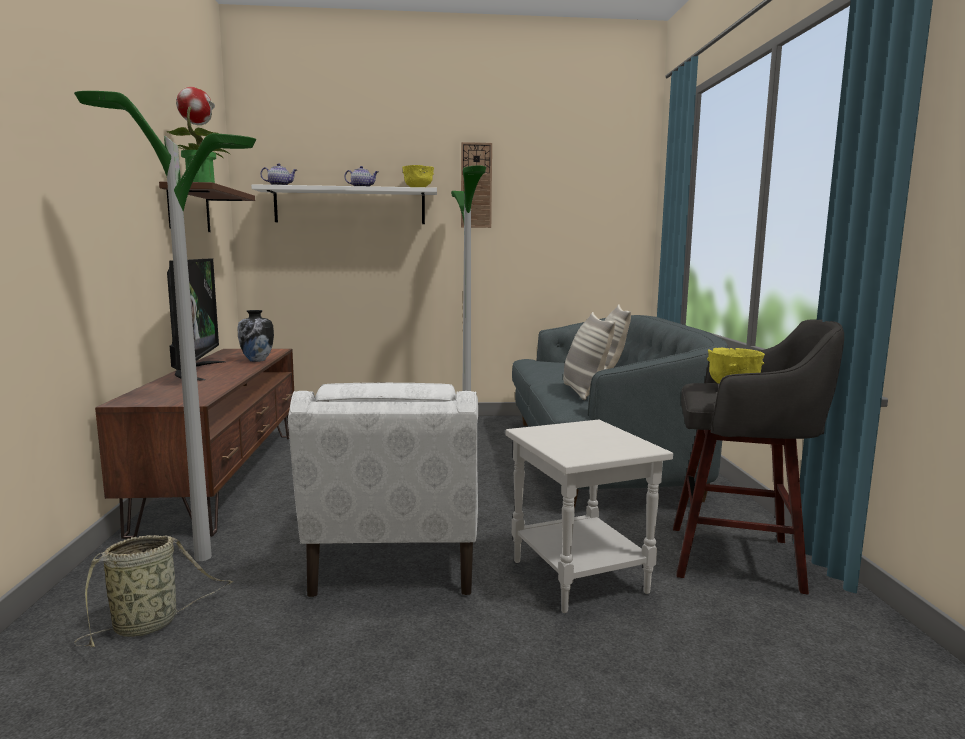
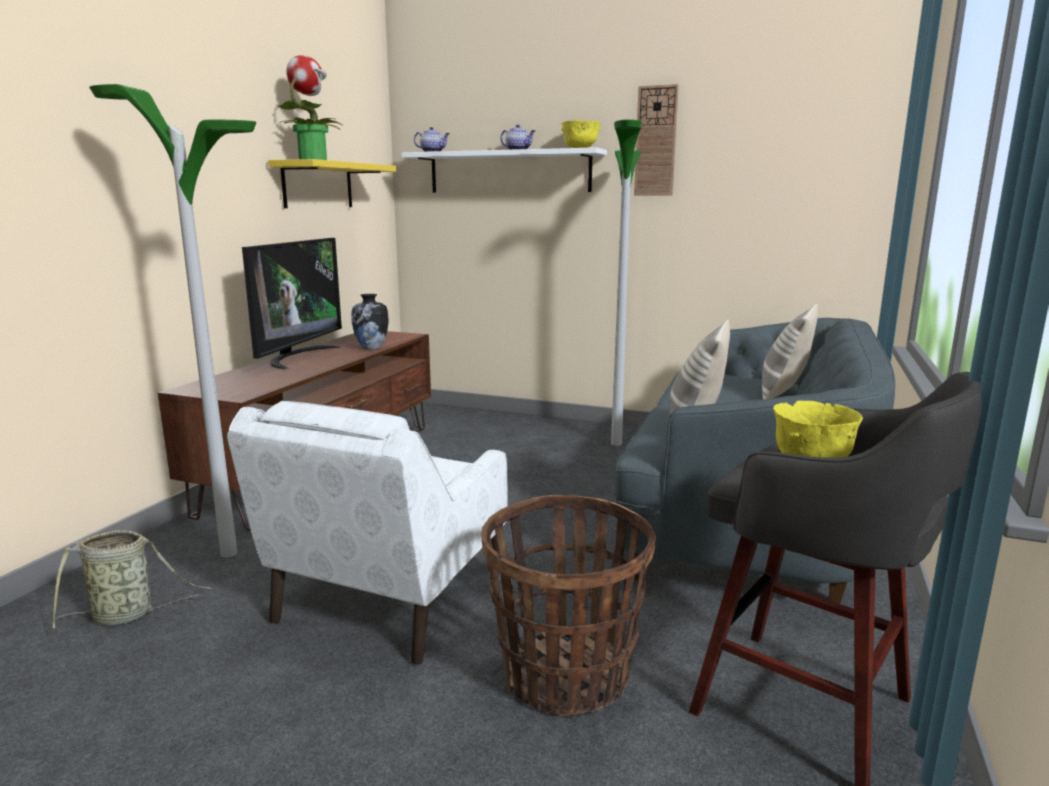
camera: 25 degrees right, 5 degrees up
(189, 209) = (318, 185): brown shelf -> yellow shelf
(581, 577) = (565, 676): white side table -> basket

